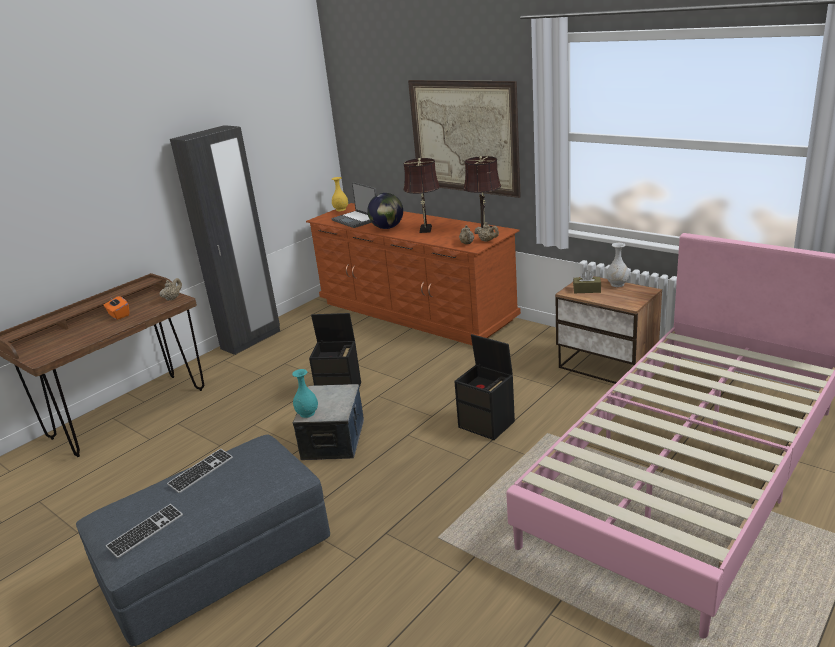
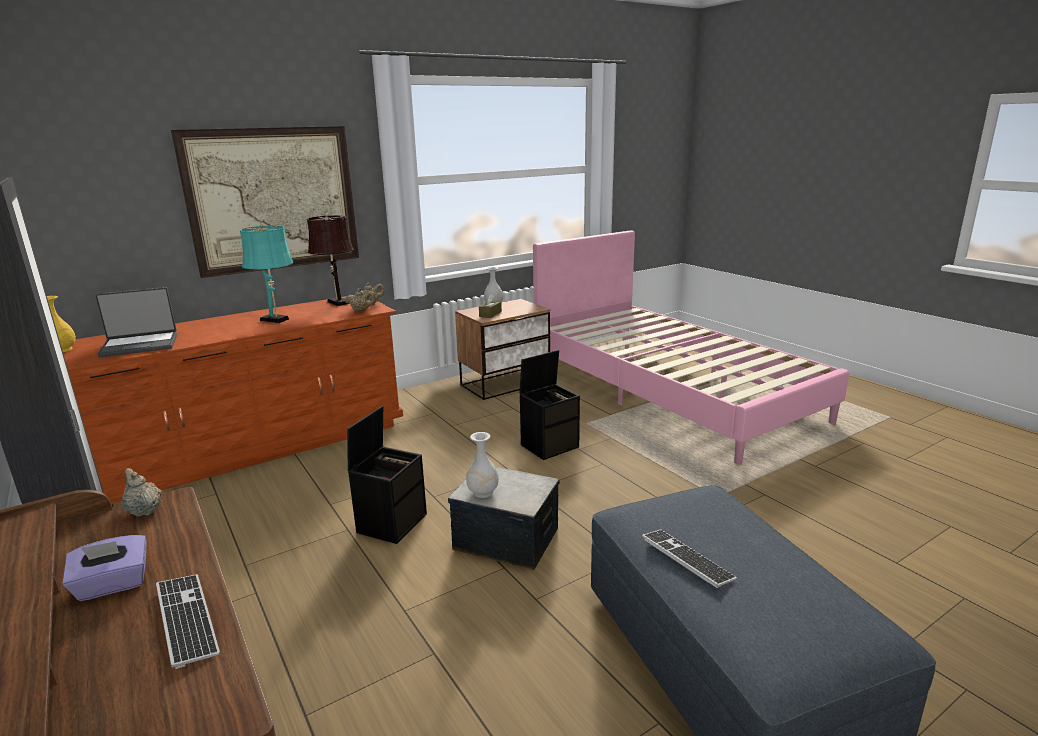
camera: 75 degrees left, 5 degrees down
(118, 315) = (113, 585): orange tissue box -> purple tissue box
(146, 532) = (827, 610): keyboard -> keyboard (187, 620)
(307, 413) = (522, 503): turquoise vase -> none
(317, 395) = (482, 493): none -> white vase
(387, 228) = (220, 334): globe -> none
(425, 230) = (276, 320): brown table lamp -> turquoise table lamp

